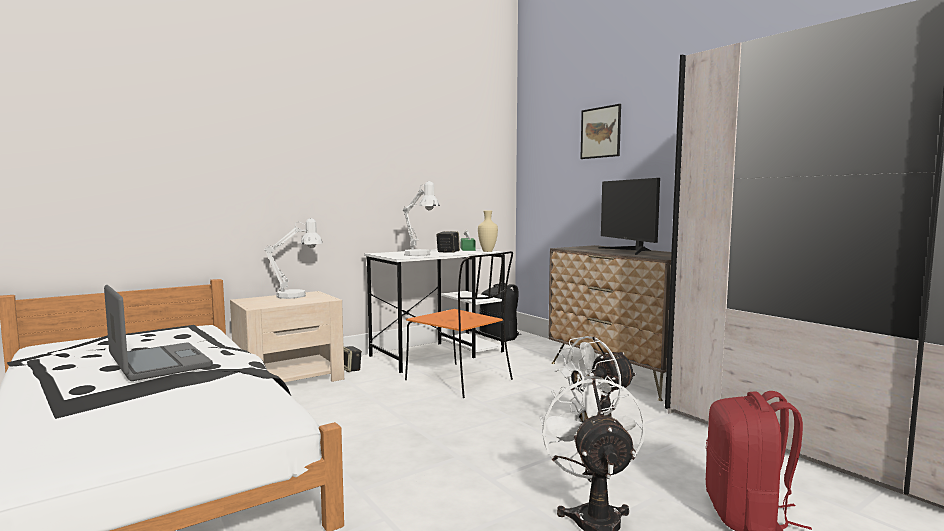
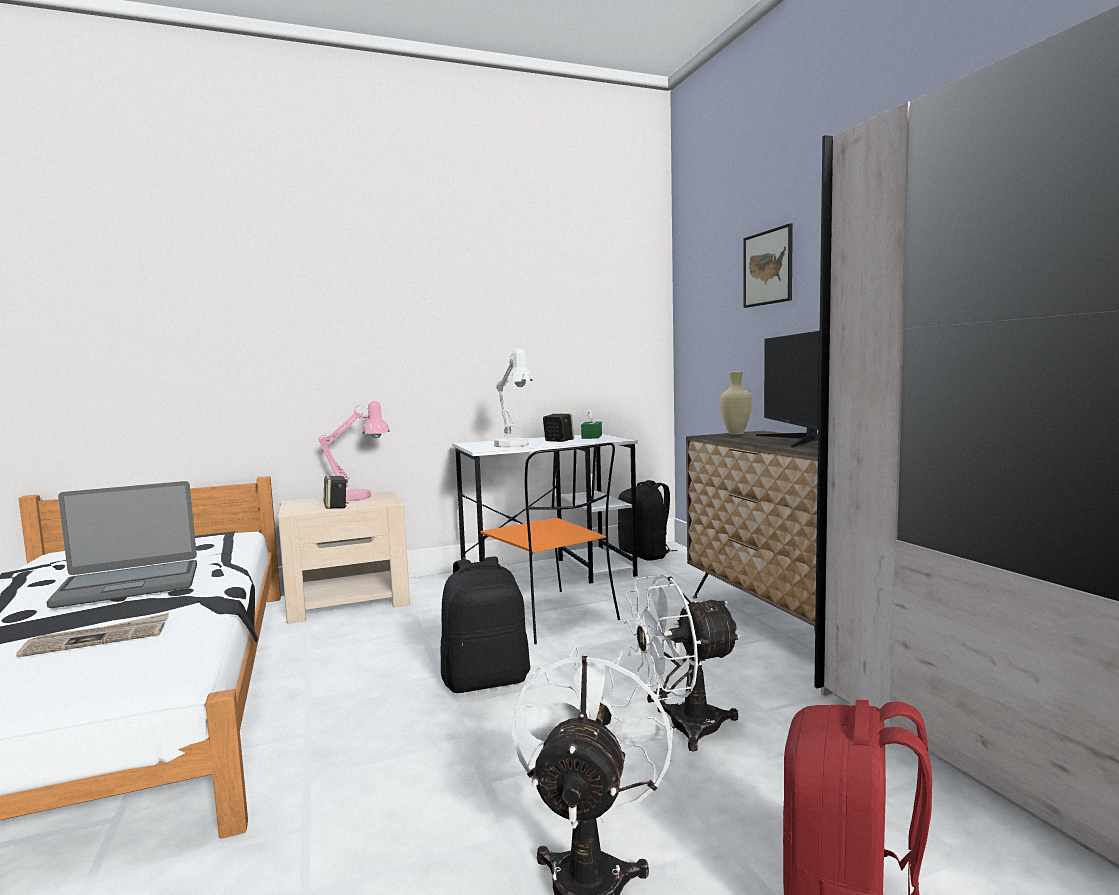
camera: 15 degrees right, 0 degrees up
(158, 363) = (129, 584): laptop -> laptop turned 90 degrees clockwise
(186, 399) = (99, 639): none -> newspaper
(298, 295) = (361, 497): white table lamp -> pink table lamp
(351, 369) = (427, 591): speaker -> speaker (336, 506)
(444, 422) = (486, 680): none -> black backpack
(487, 251) = (611, 439): beige vase -> beige vase (734, 434)

